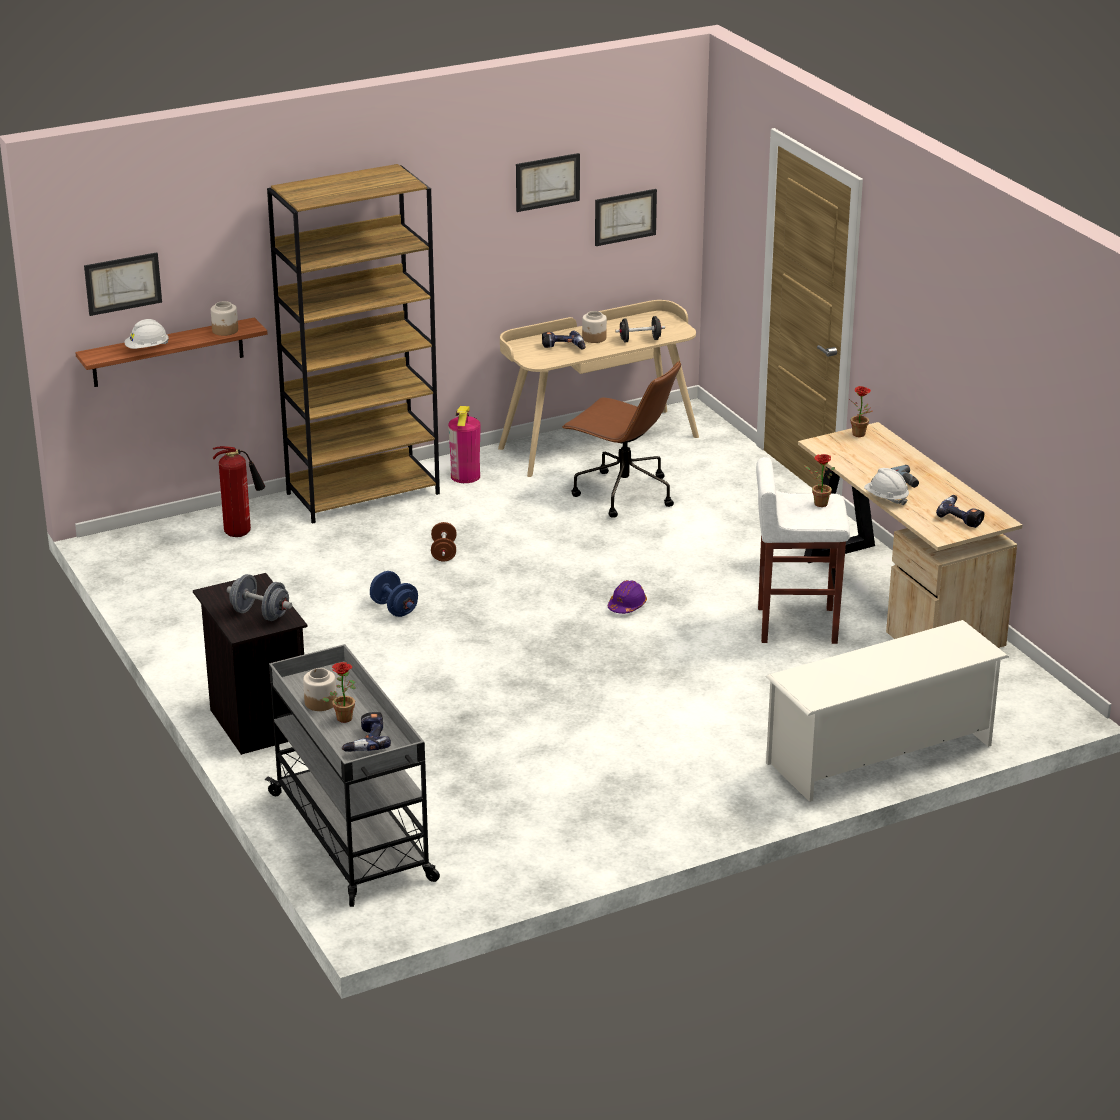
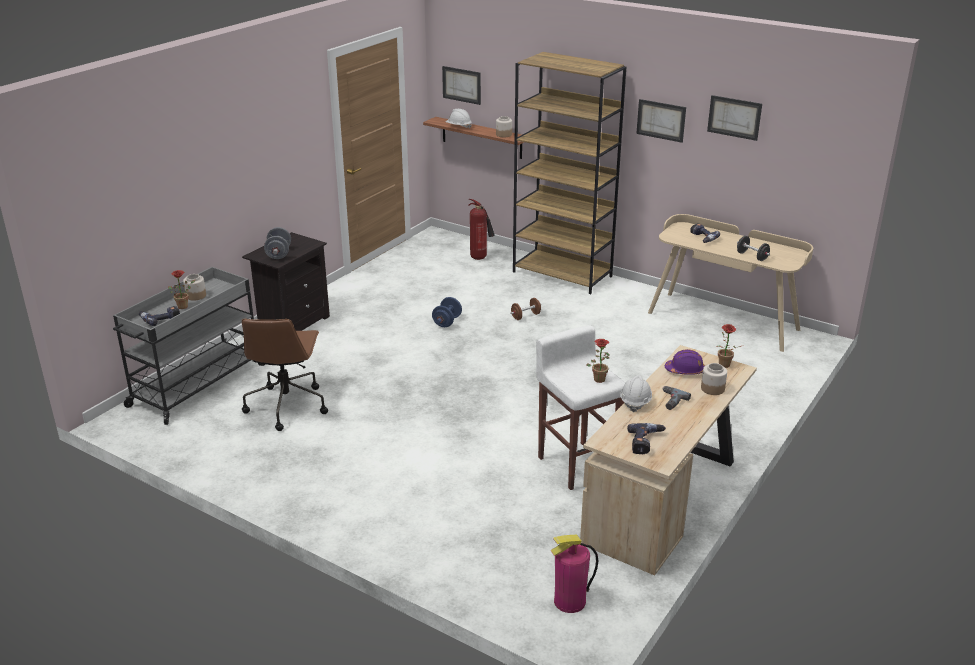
camera: 60 degrees right, 0 degrees up
(465, 476) = (621, 295): fire extinguisher -> fire extinguisher (570, 601)
(594, 338) = (730, 243): jar -> jar (712, 389)
(622, 494) = (669, 348): brown office chair -> brown office chair (287, 405)
(625, 217) = (793, 168): picture -> picture (661, 120)
(627, 606) = (530, 392): purple hard hat -> purple hard hat (685, 370)
(880, 754) = (434, 555): white shoe rack -> none

